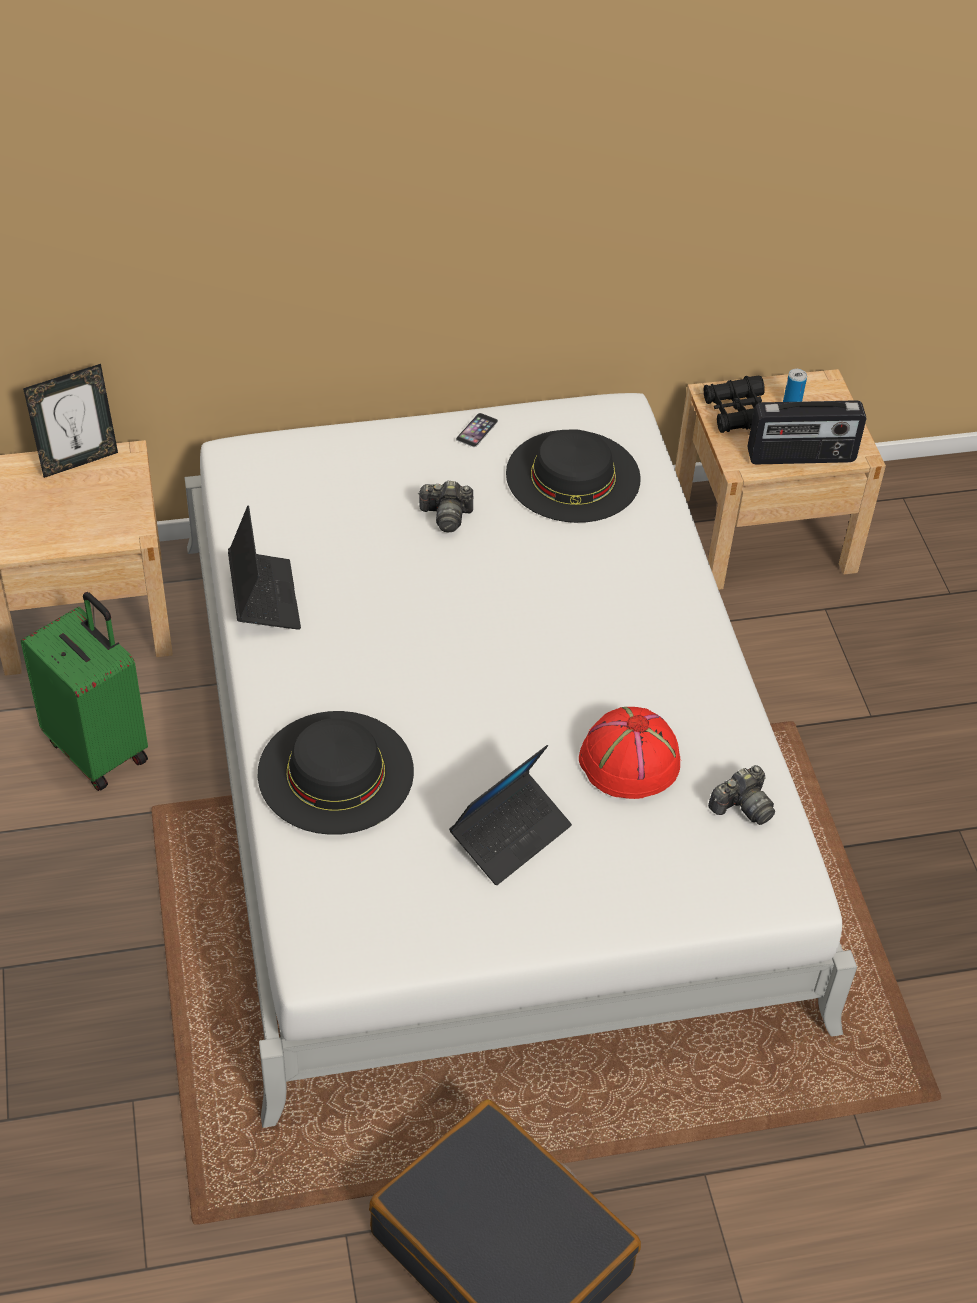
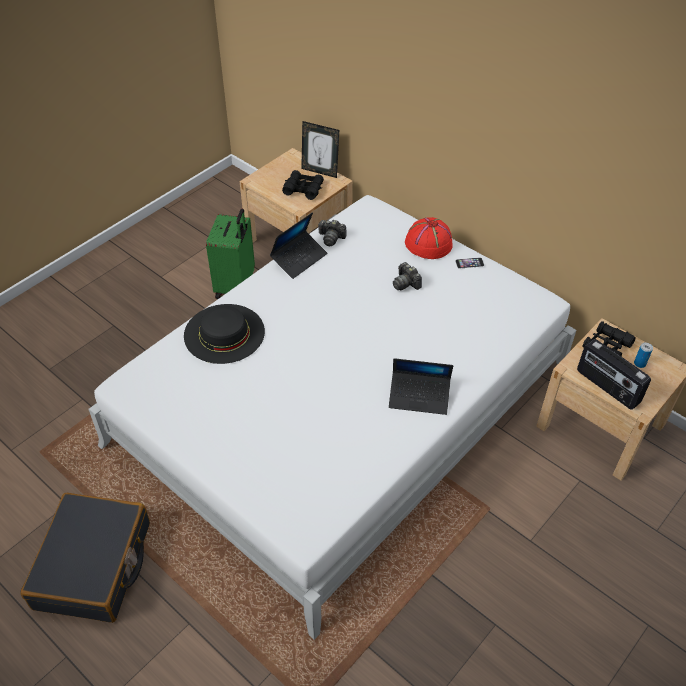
camera: 55 degrees right, 0 degrees up
(97, 504) = (303, 189): none -> black binoculars
(510, 835) = (242, 409): laptop -> laptop (419, 397)
(573, 476) = (479, 308): black hat -> none
(628, 761) = (325, 427): red hat -> red hat (428, 243)
(742, 806) = (338, 486): camera -> camera (331, 238)

